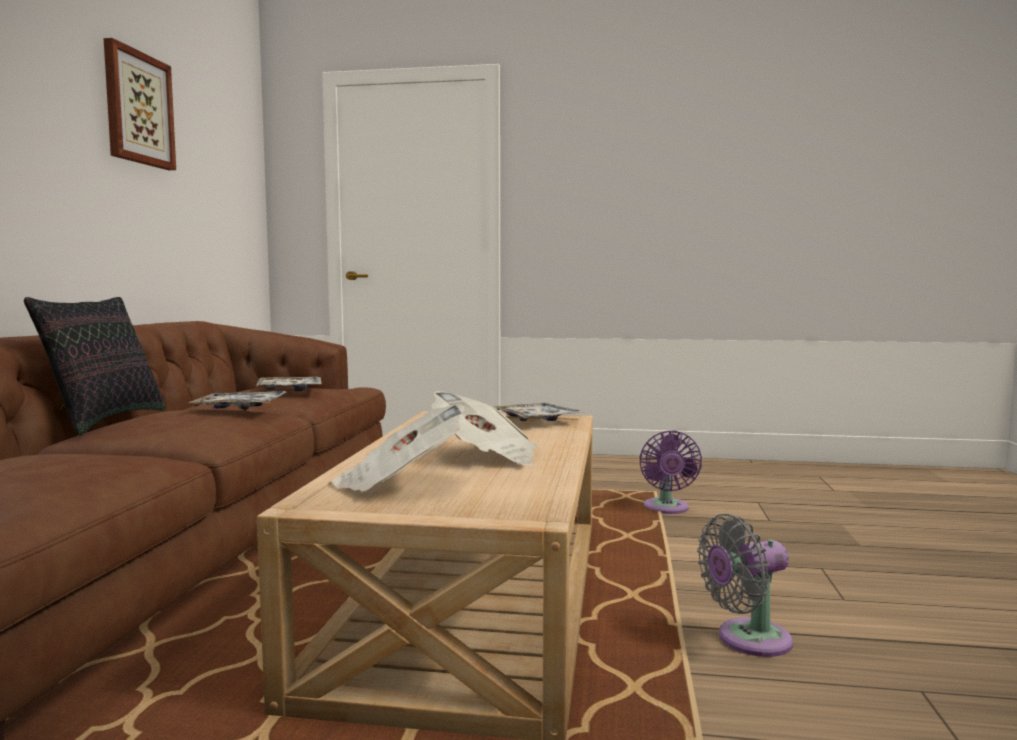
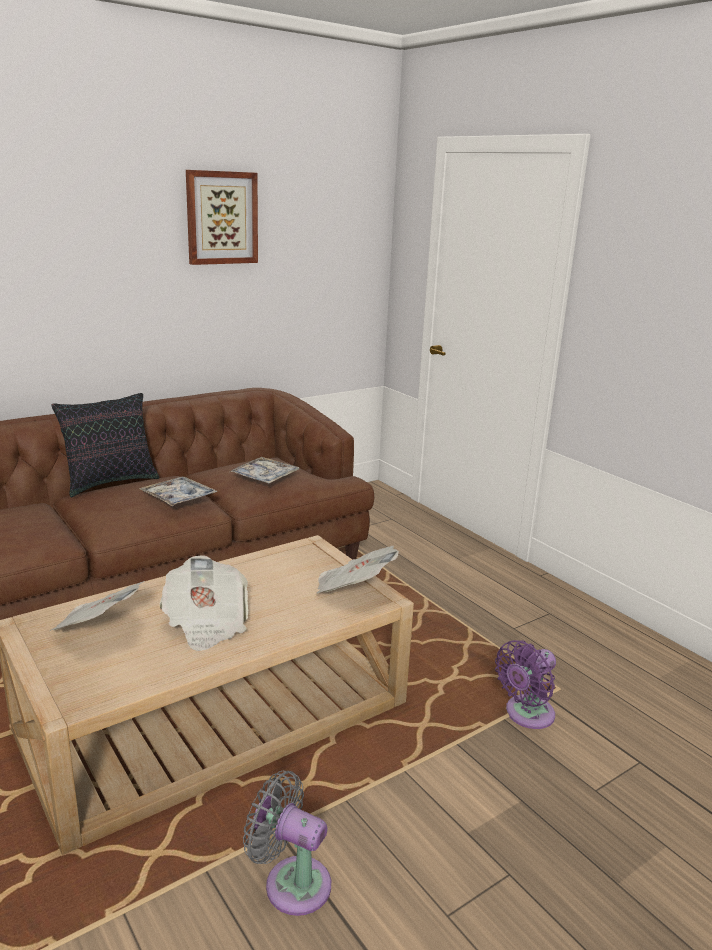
camera: 45 degrees right, 15 degrees up
(537, 420) = (353, 589): tray -> newspaper

